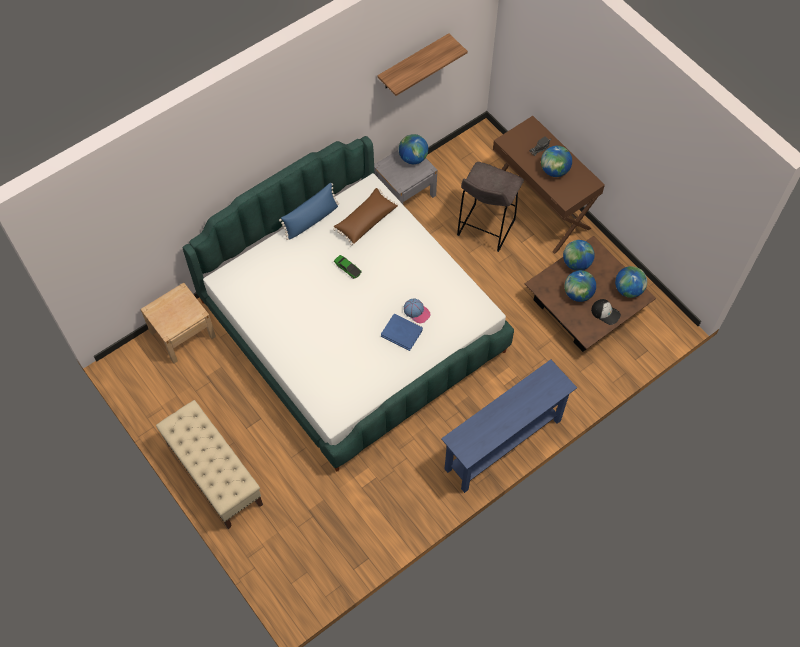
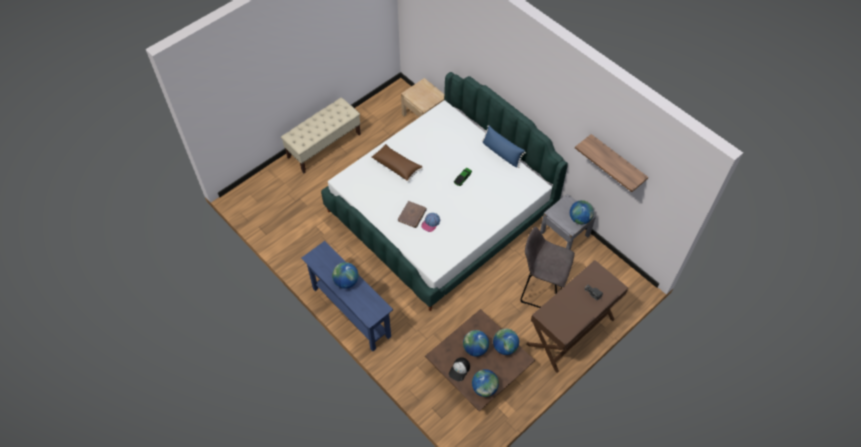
camera: 85 degrees right, 5 degrees down
(365, 220) = (506, 185): brown pillow -> brown pillow (397, 166)
(402, 332) = (412, 215): blue book -> brown book
(554, 170) = (572, 305): globe -> globe (346, 281)

